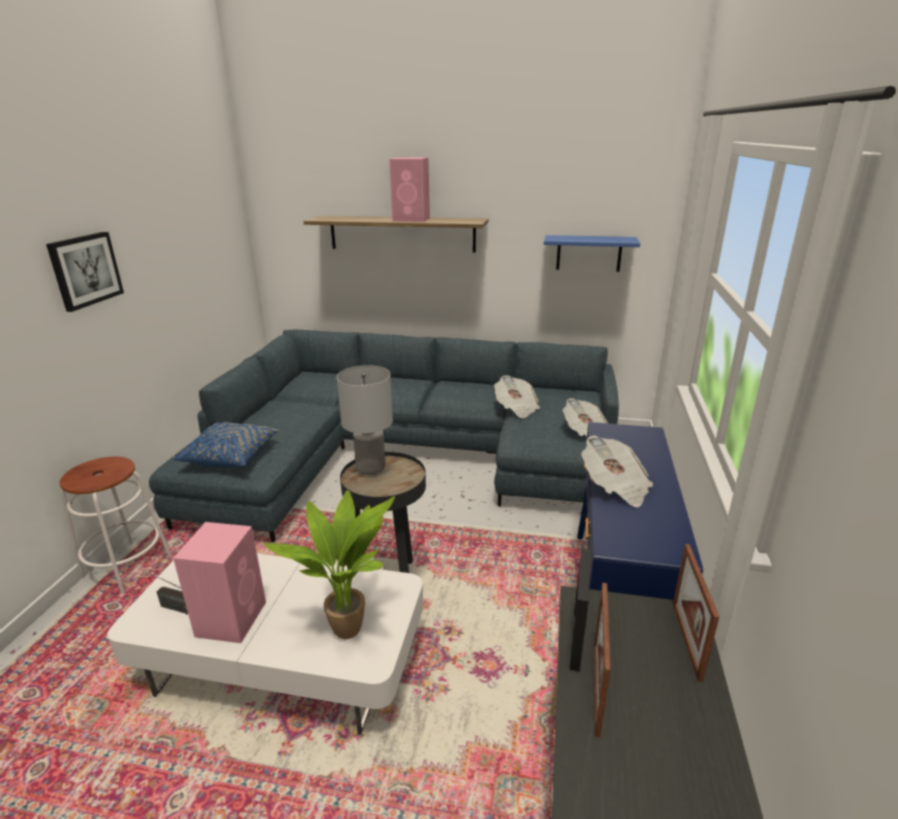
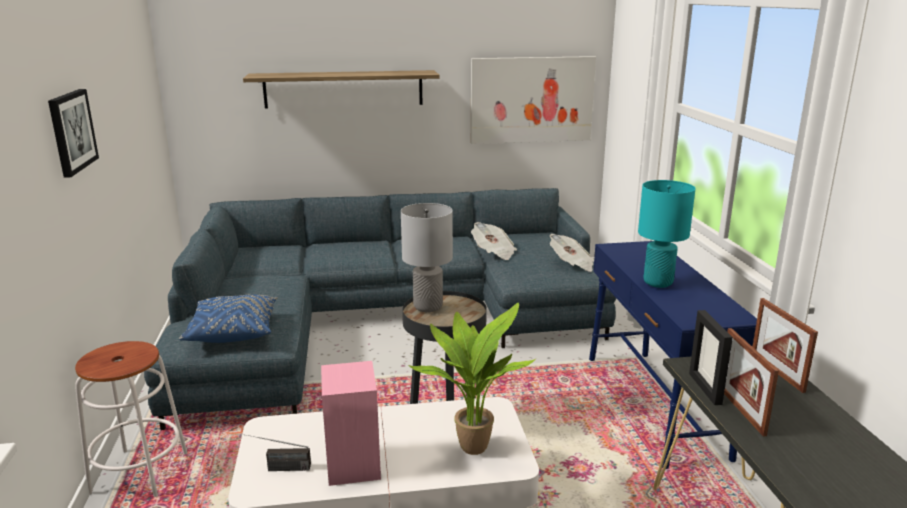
camera: 20 degrees left, 5 degrees down
(412, 219) = (361, 73): pink speaker -> none
(589, 253) = (531, 100): blue shelf -> picture
(615, 487) = (658, 284): newspaper -> turquoise table lamp

